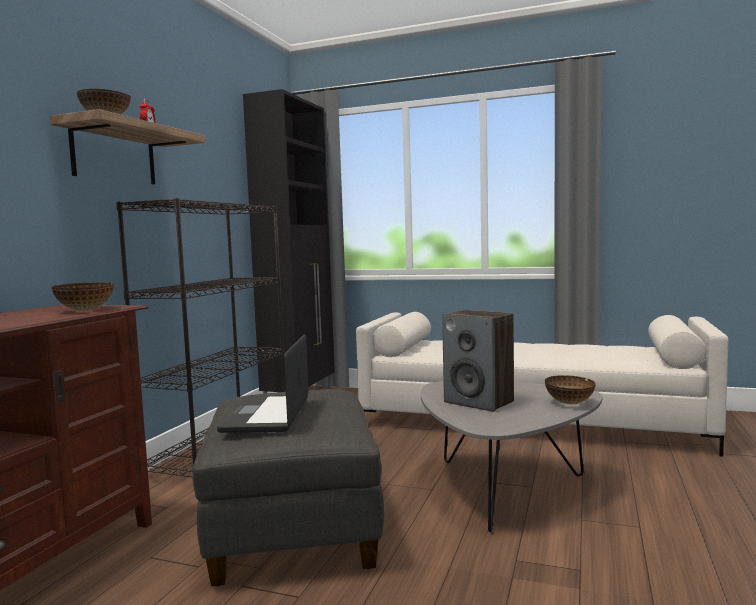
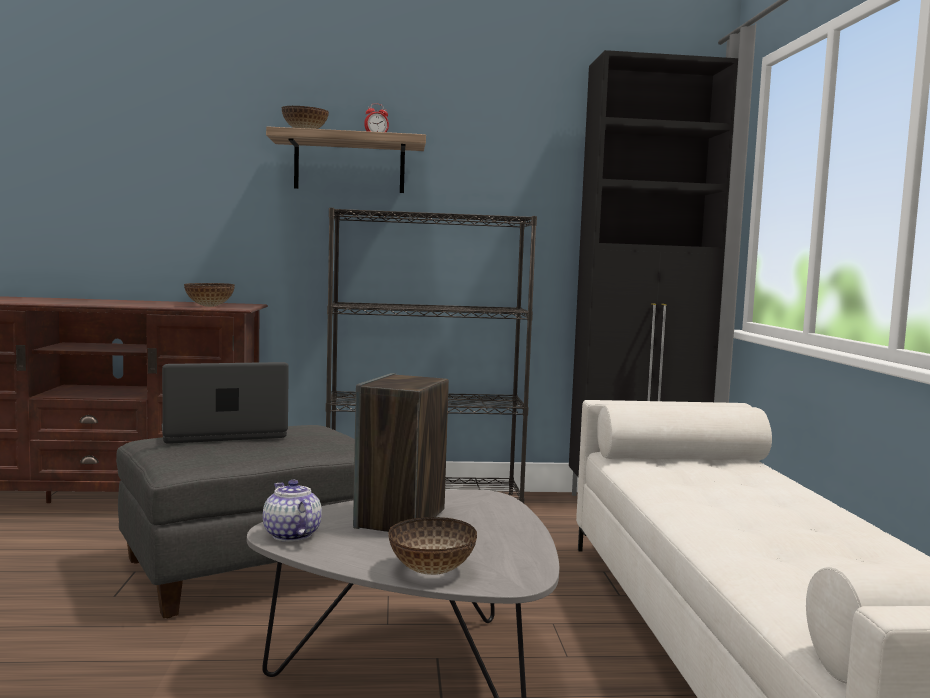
camera: 65 degrees right, 0 degrees up
(500, 425) = (291, 535): none -> teapot

